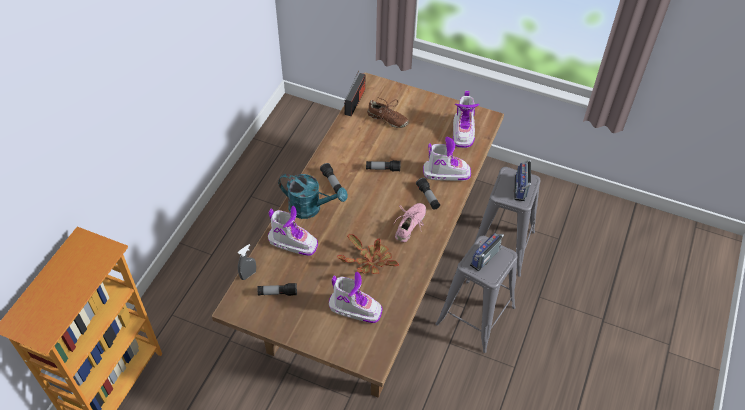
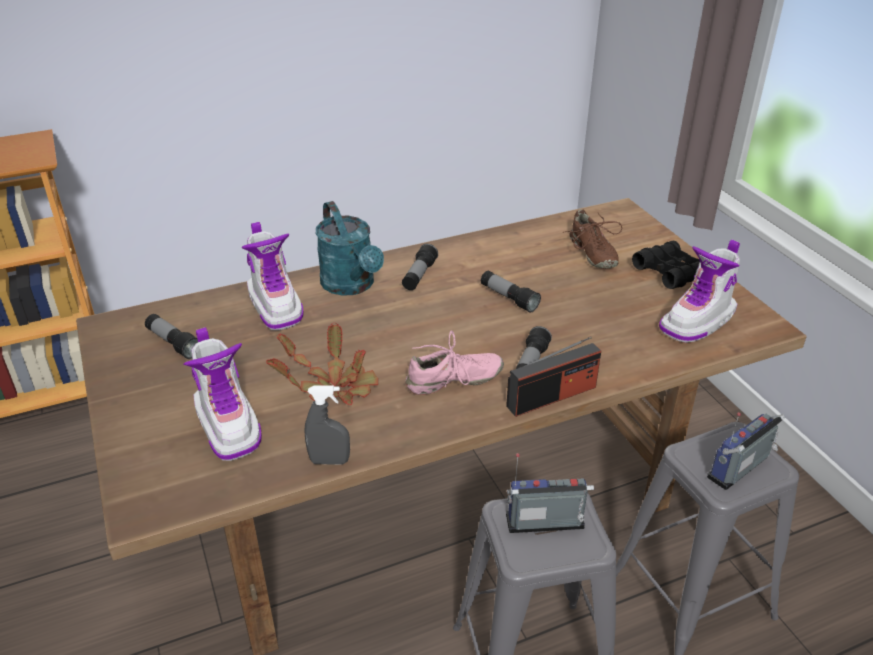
camera: 45 degrees right, 15 degrees down
(248, 275) = (177, 305): grey spray bottle -> grey spray bottle (329, 461)
(355, 101) = (572, 217): radio -> radio (552, 396)
(427, 110) = (670, 272): none -> black binoculars
(446, 173) = (601, 352): boot -> none

